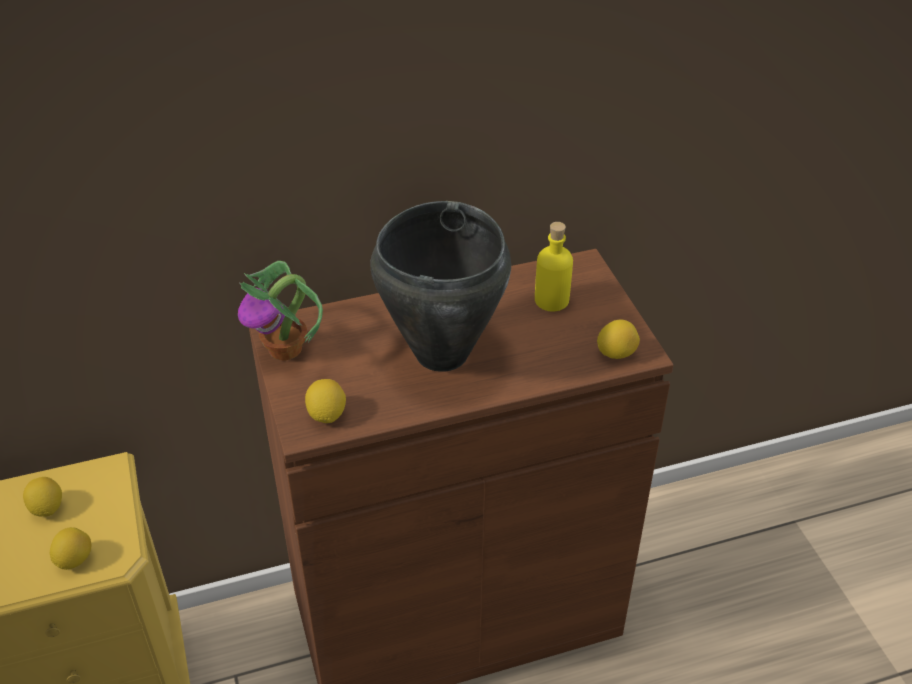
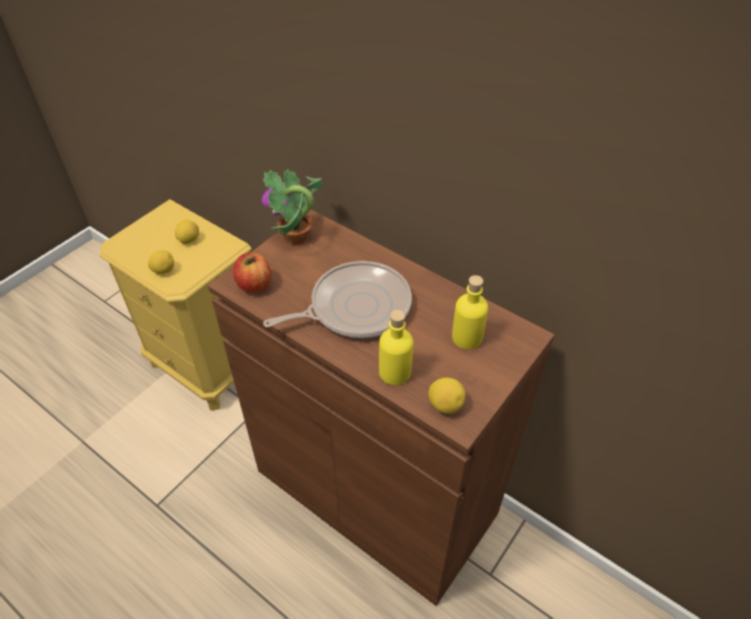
camera: 55 degrees right, 5 degrees up
(327, 415) = (254, 285): lemon -> apple
(440, 354) = (355, 307): black cooking pot -> frying pan
(550, 366) = (395, 372): none -> yellow bottle

